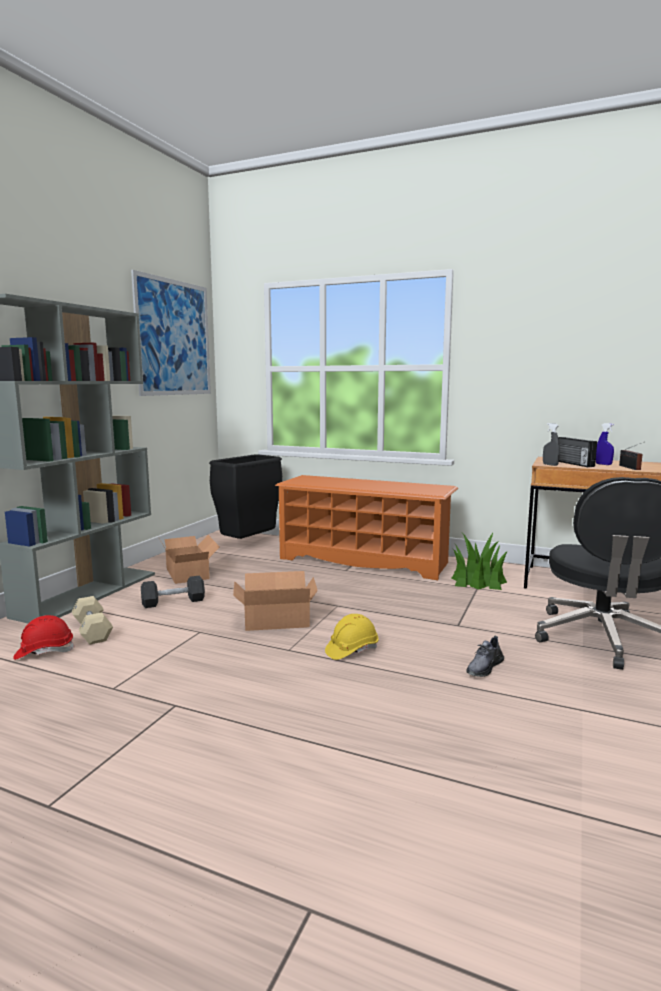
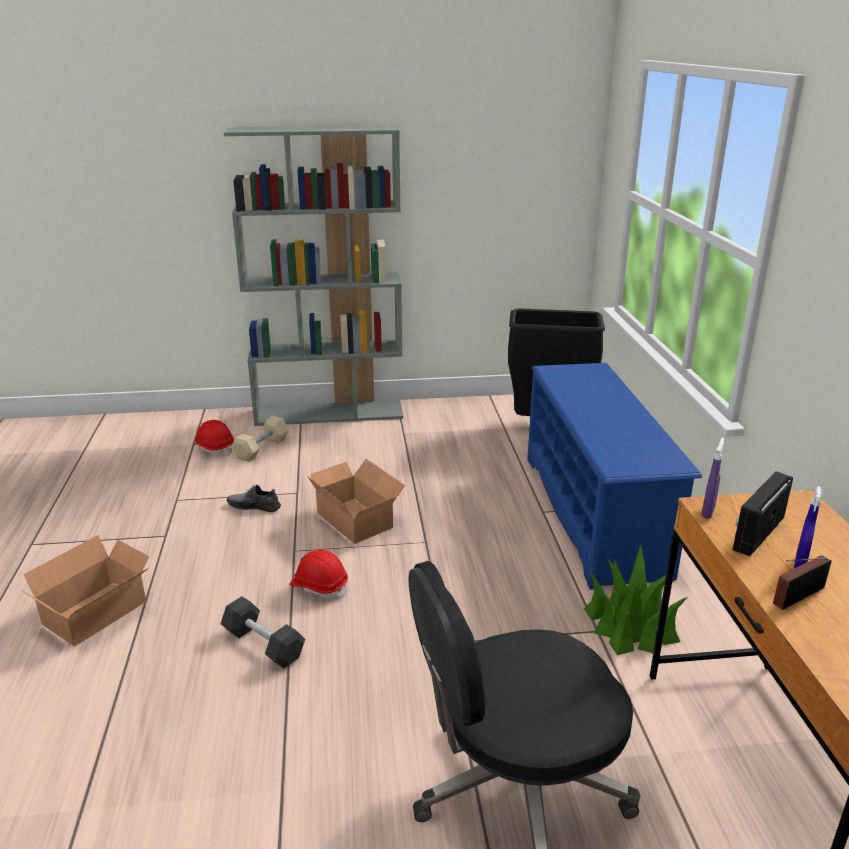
camera: 60 degrees right, 15 degrees up
(173, 602) = (348, 454): black dumbbell -> black dumbbell (263, 644)
(174, 338) = (515, 140): picture -> none
(189, 573) = (426, 431): cardboard box -> cardboard box (99, 613)
(351, 650) = (319, 586): yellow hard hat -> red hard hat
(364, 561) = (594, 514): orange shoe rack -> blue shoe rack
(484, 667) = (341, 689): grey shoe -> grey shoe (254, 506)
(550, 465) = (708, 512): grey spray bottle -> purple spray bottle

